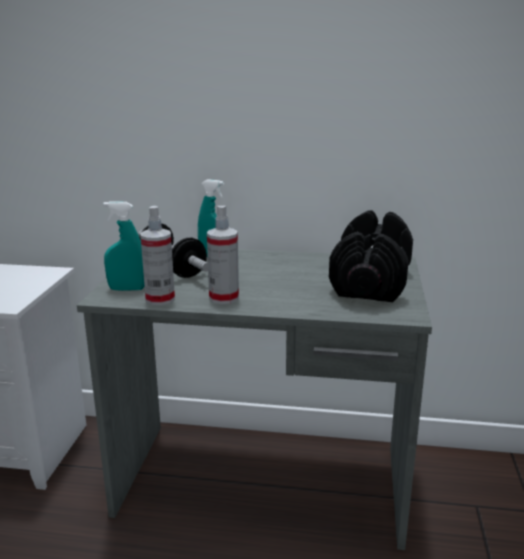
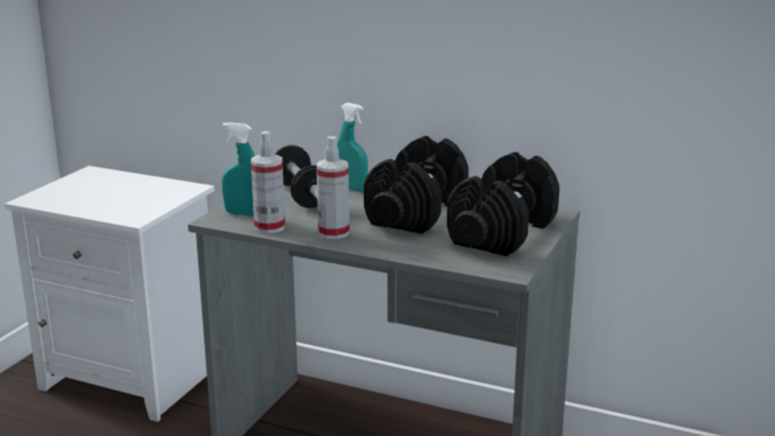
camera: 15 degrees right, 0 degrees up
(284, 272) = (416, 212): none -> black dumbbell

